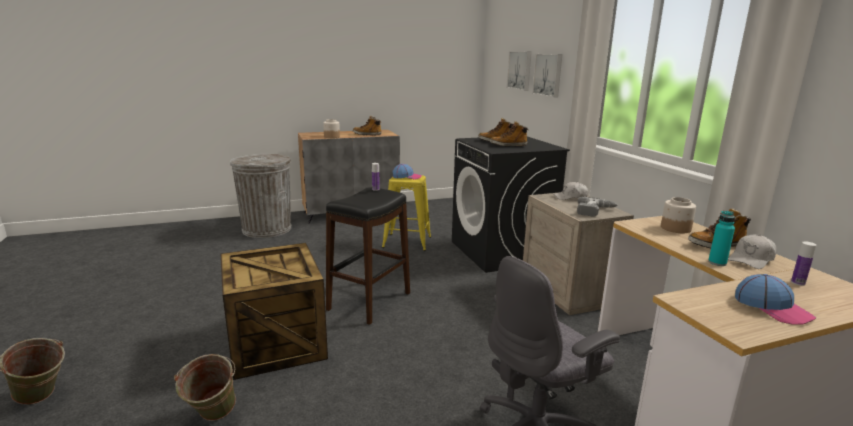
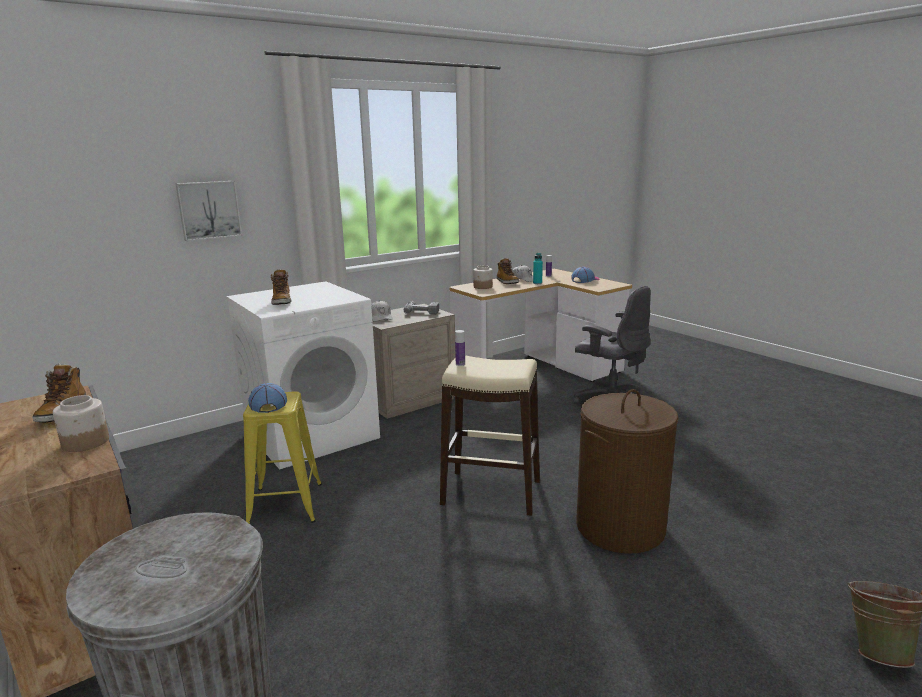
camera: 105 degrees left, 0 degrees up
(212, 419) = (741, 517): green bucket -> none
(274, 342) = (620, 527): crate -> brown laundry basket
(369, 301) = (491, 492): black stool -> beige stool
(501, 252) = (313, 434): black washing machine -> white washing machine
(508, 145) = (313, 296): boot -> none
(520, 70) = (123, 213): picture -> none

